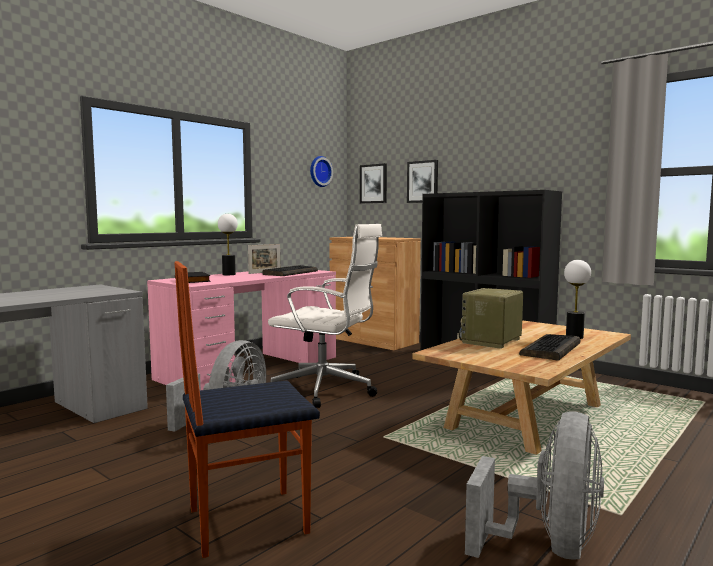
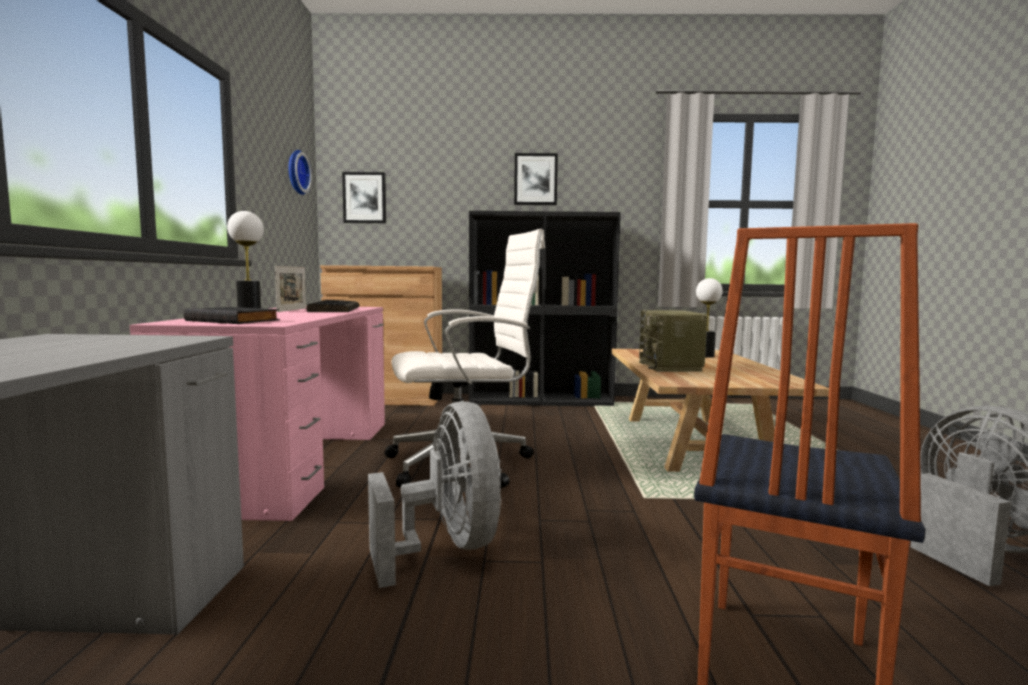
camera: 40 degrees left, 0 degrees up
(422, 181) = (441, 199): picture -> picture (535, 179)
(551, 349) = (733, 366): keyboard -> none

